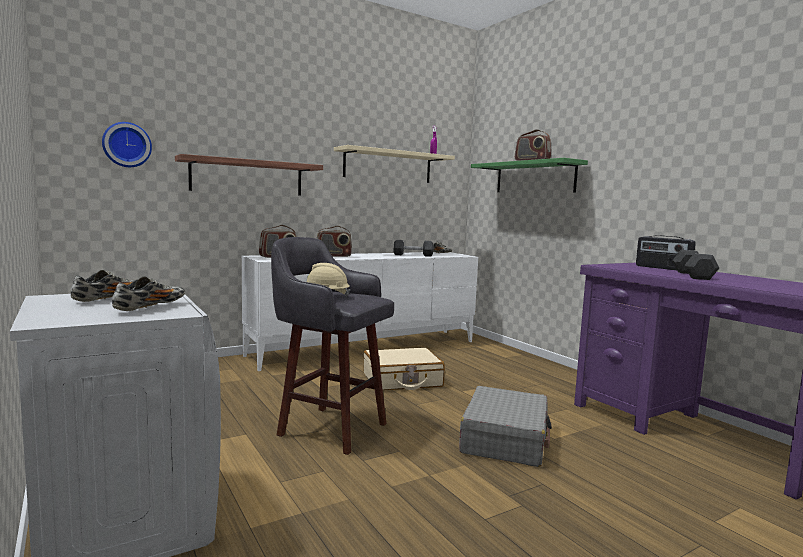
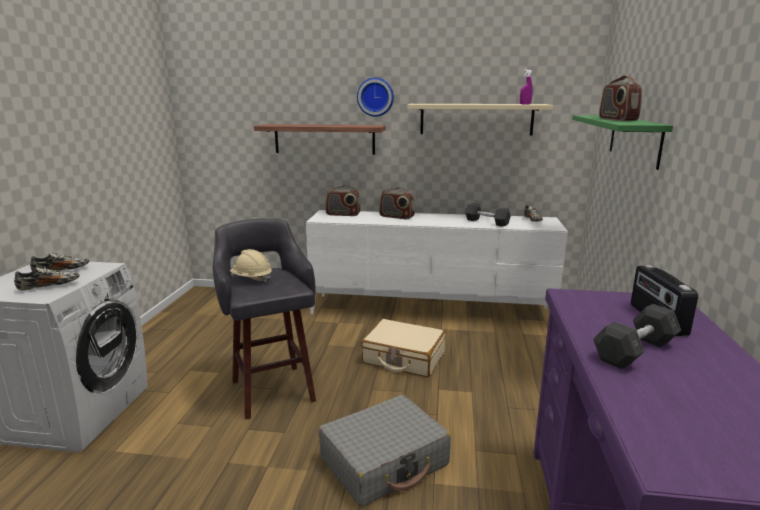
camera: 40 degrees right, 10 degrees up
(127, 145) = (230, 118): wall clock -> wall clock (375, 97)

